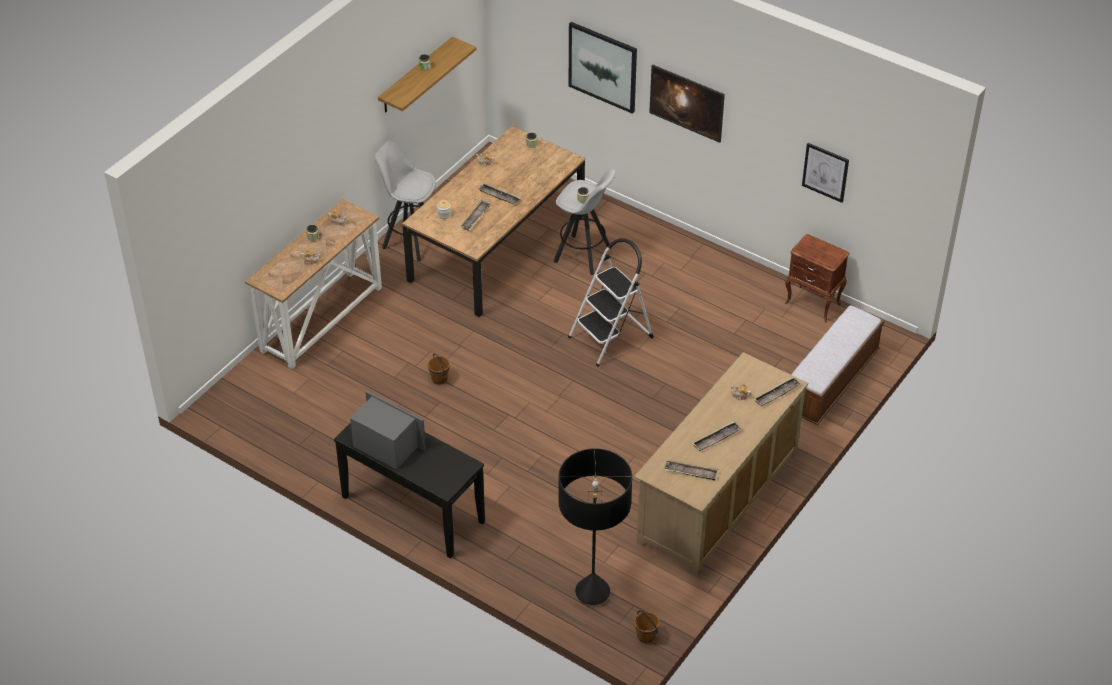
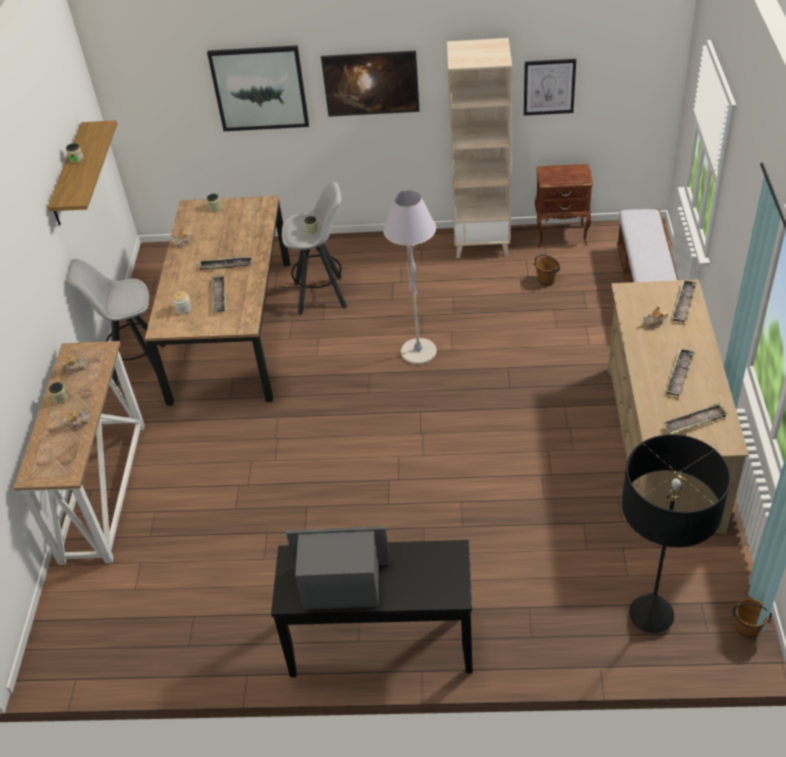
camera: 30 degrees left, 0 degrees up
(440, 379) = (286, 483): brown bucket -> brown bucket (546, 281)
(613, 337) = (418, 352): step ladder -> grey floor lamp
(744, 276) = (482, 243): none -> beige bookcase

